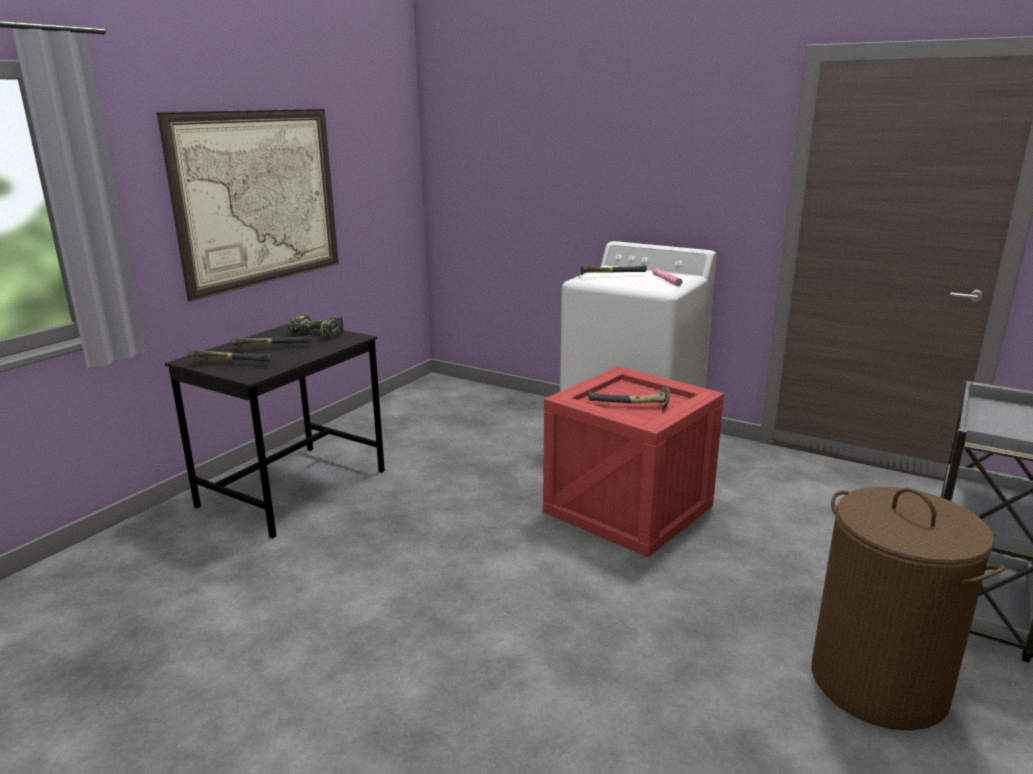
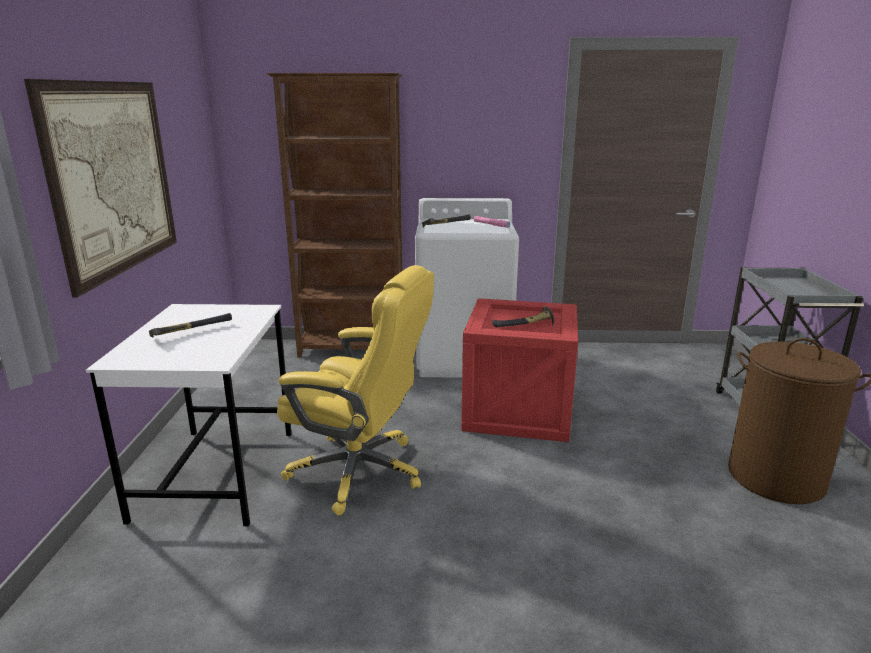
camera: 30 degrees left, 0 degrees up
(231, 363) = (170, 354): hammer -> none
(293, 488) = (216, 474): black desk -> white desk
(314, 334) = (215, 313): power drill -> none
(406, 522) = (360, 471): none -> yellow office chair
(524, 404) = (352, 350): none -> brown bookcase

